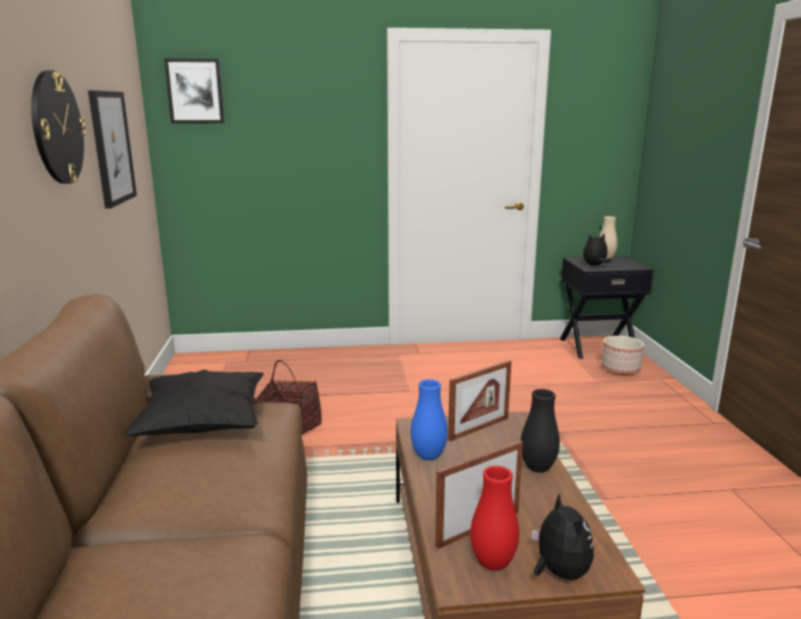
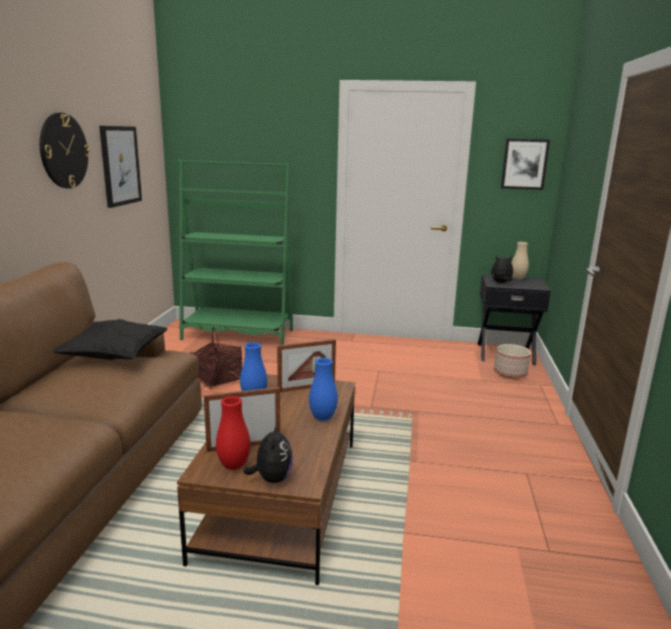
camera: 15 degrees right, 0 degrees up
(195, 91) = (197, 126): picture -> picture (524, 164)
(273, 364) = (238, 335): none -> green bookcase
(537, 468) = (323, 418): black vase -> blue vase

